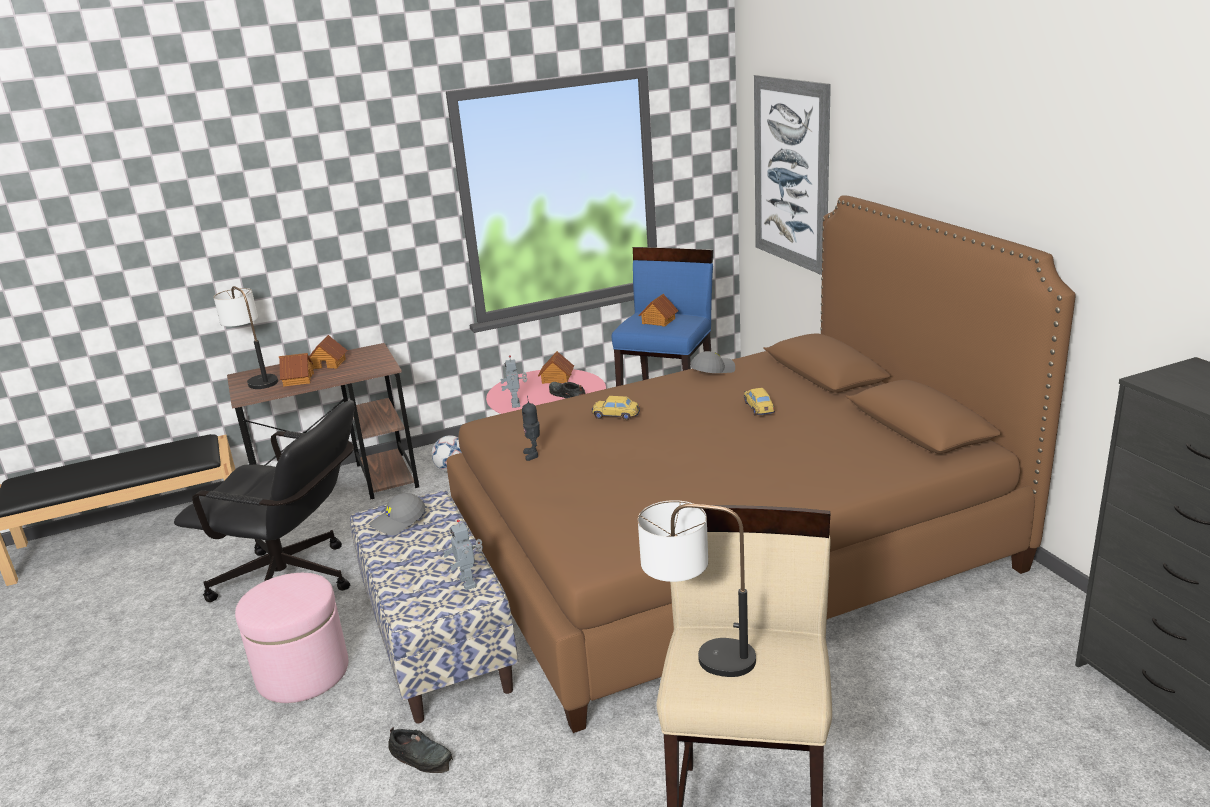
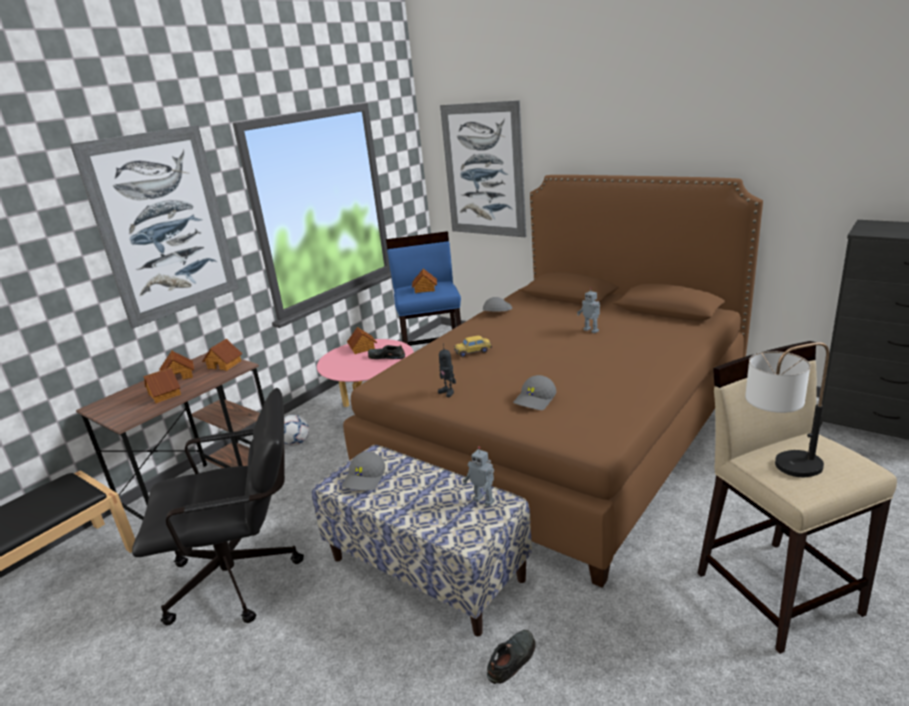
camera: 30 degrees left, 0 degrees up
(257, 379) = (117, 405): table lamp -> none
(303, 673) = (333, 643): pink ottoman -> none
(346, 200) = (164, 225): none -> picture
(375, 362) = (224, 364): none -> toy house
(421, 756) = (512, 659): black shoe -> black shoe turned 45 degrees counterclockwise
(516, 404) = (353, 372): toy robot -> toy robot (591, 330)
(602, 492) = (535, 400): none -> grey cap
(759, 409) = (562, 324): toy car -> none

